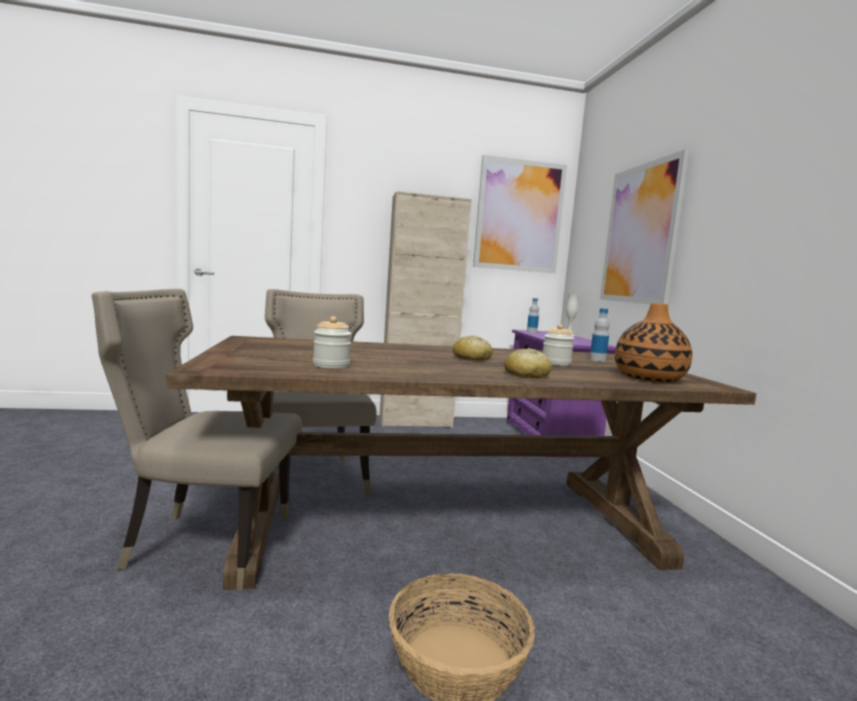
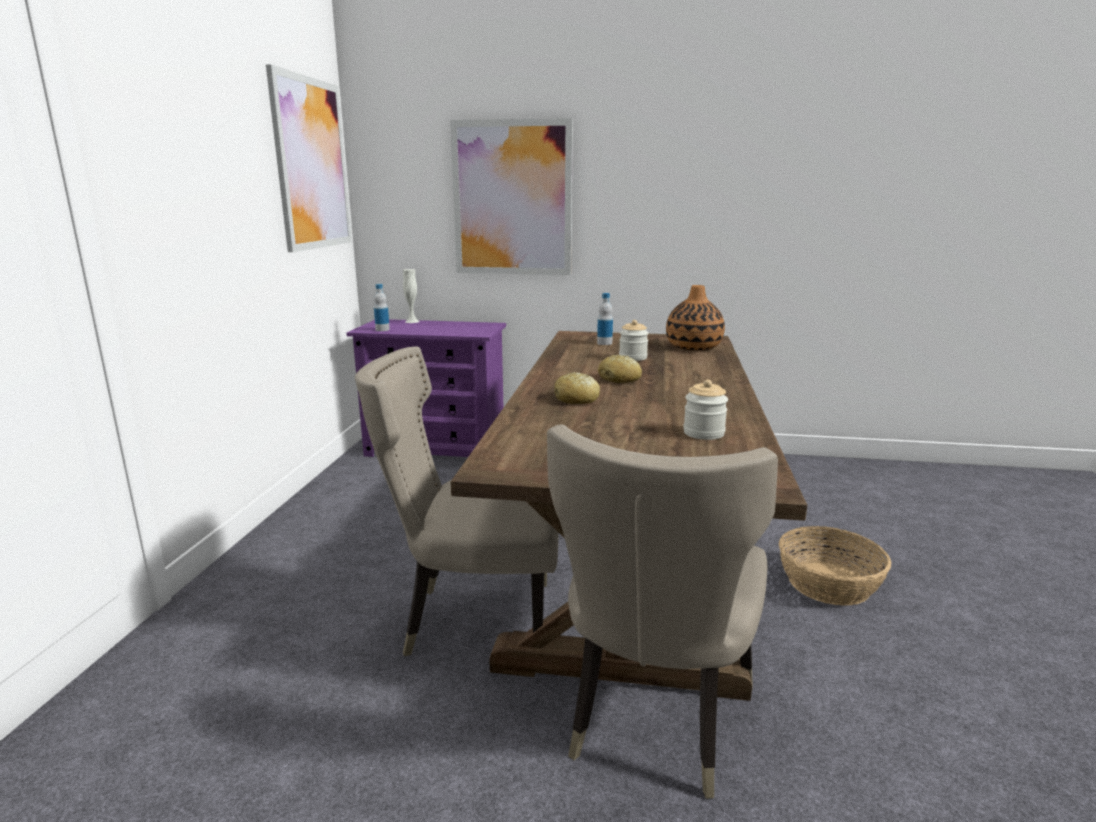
camera: 70 degrees left, 10 degrees up
(415, 422) = (308, 513): beige cabinet -> none
(526, 374) = (702, 375): bread -> bread (577, 399)

